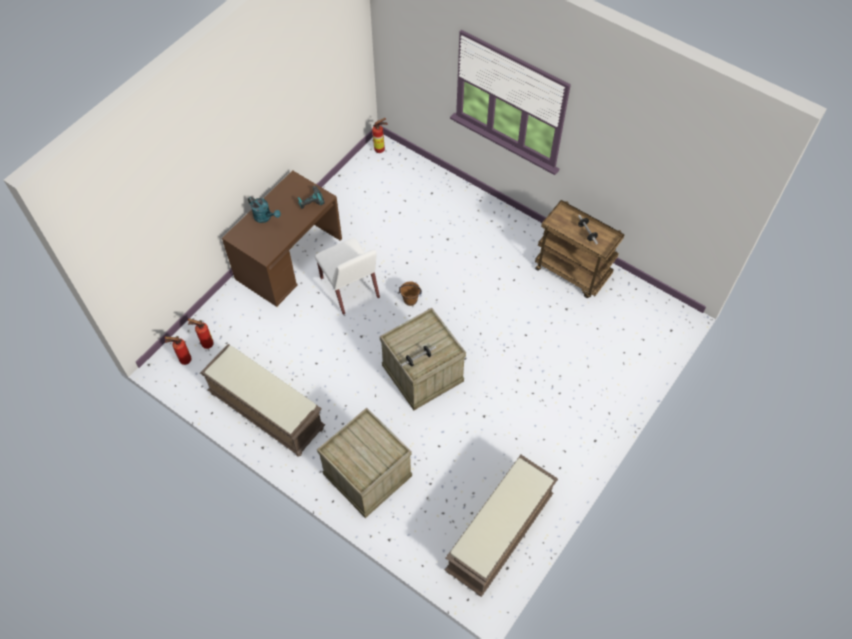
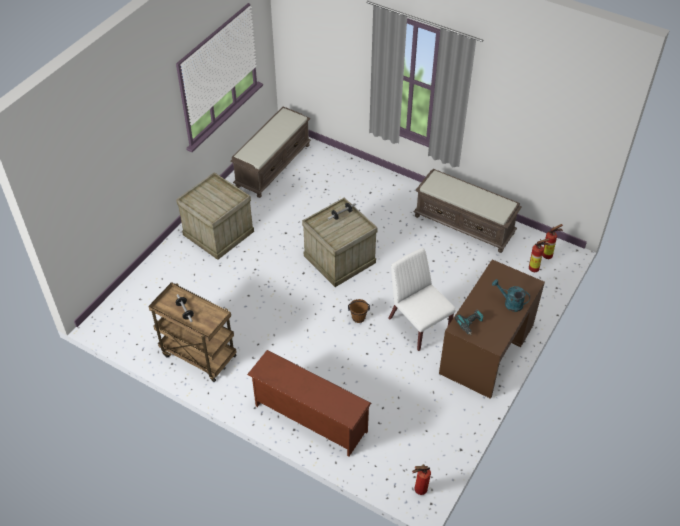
camera: 175 degrees right, 10 degrees down
(367, 476) = (373, 190): crate -> crate (218, 232)
(466, 208) = (309, 419): none -> brown shoe rack

